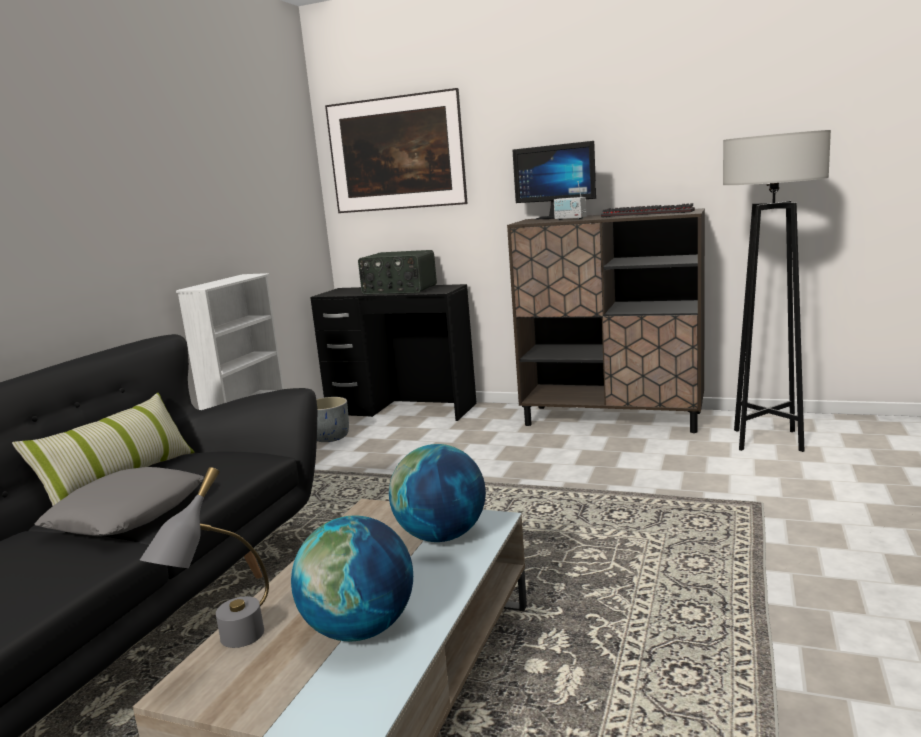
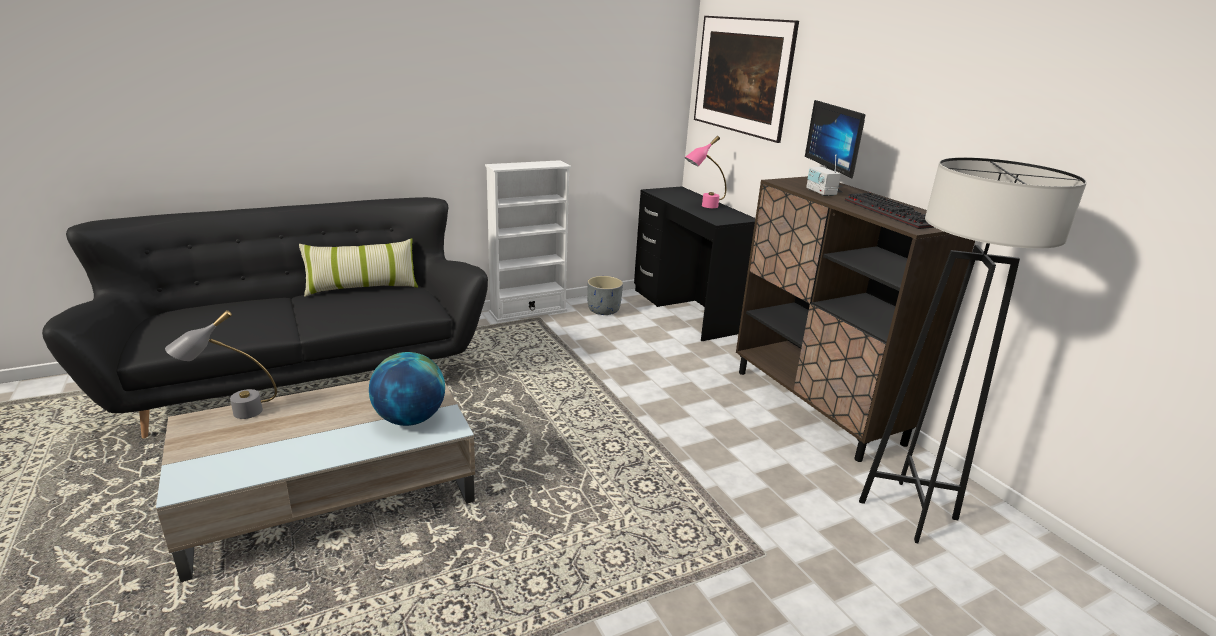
camera: 40 degrees right, 10 degrees up
(127, 513) = (321, 311): grey pillow -> none
(360, 629) = (276, 444): globe -> none
(399, 290) = (703, 206): radio -> pink table lamp

